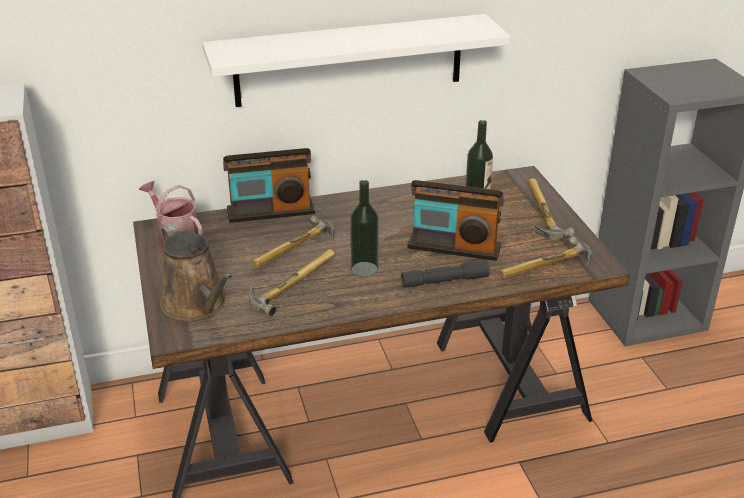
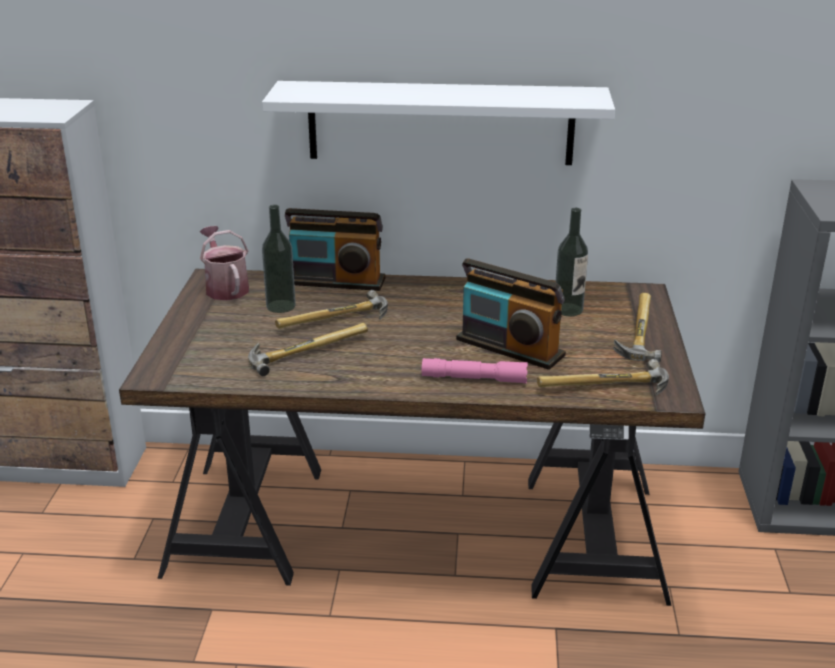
camera: 20 degrees right, 5 degrees down
(197, 304) = (198, 352): brown watering can -> none
(364, 269) = (394, 351): bottle -> bottle (281, 306)
(444, 281) = (474, 379): grey flashlight -> pink flashlight

